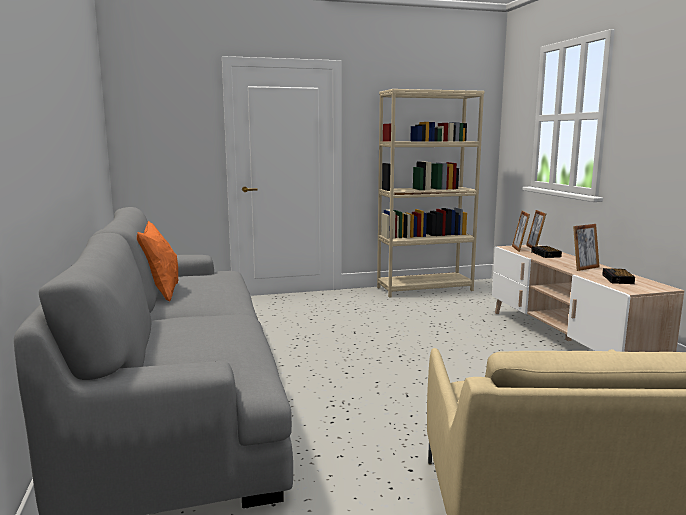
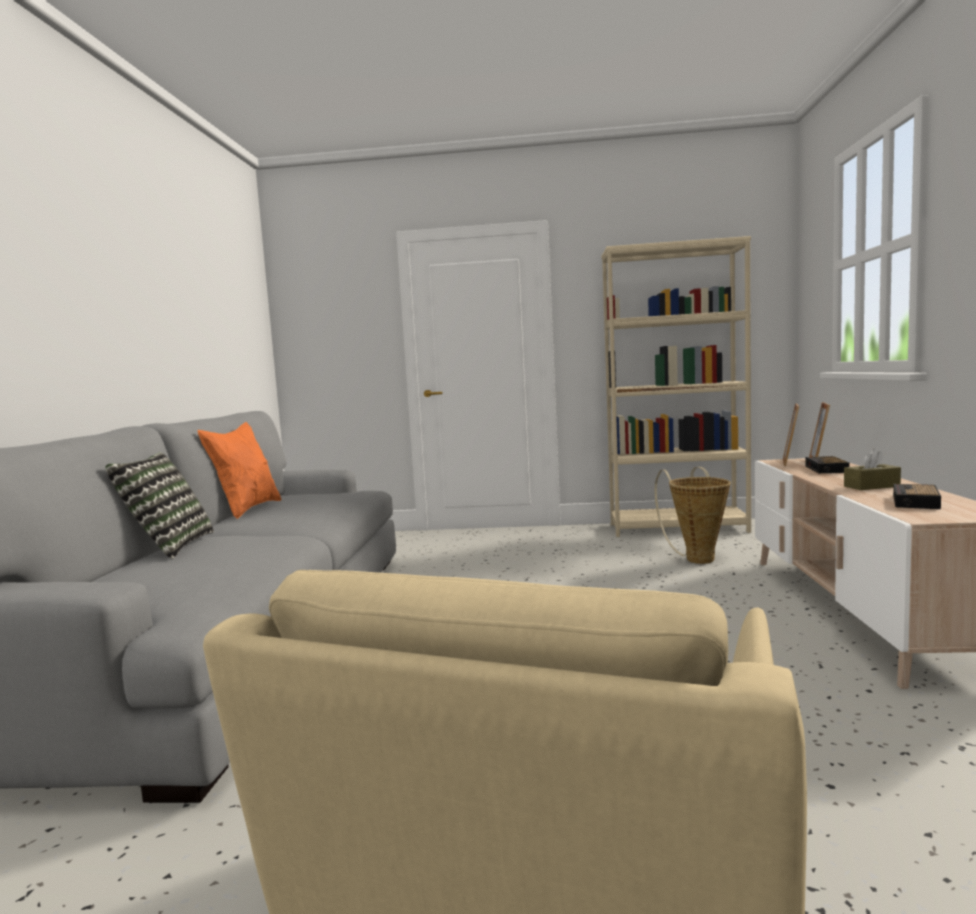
camera: 20 degrees right, 5 degrees down
(154, 329) = (168, 547): none -> pillow
(454, 311) = (697, 558): none -> basket
(584, 268) = (871, 486): picture frame -> brown tissue box

